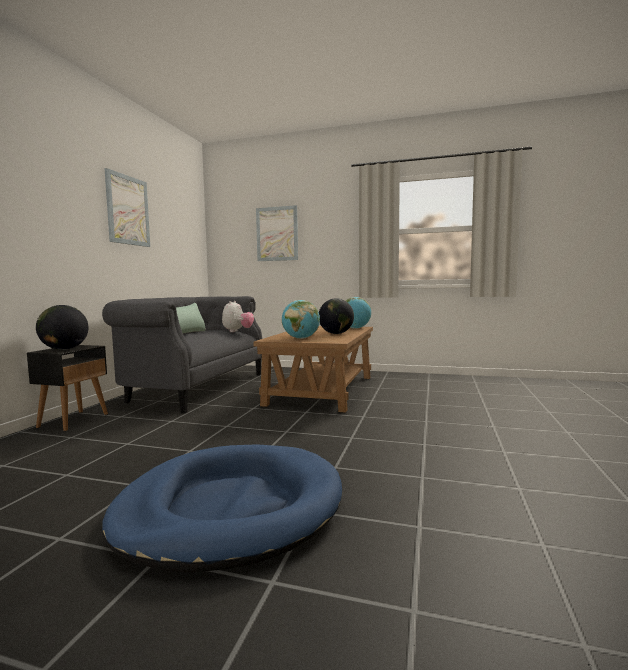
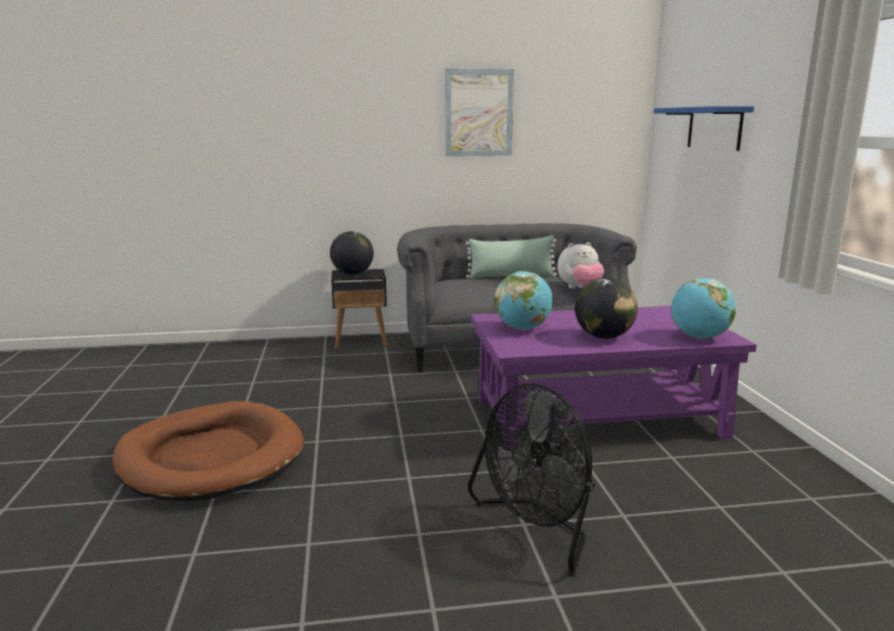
camera: 65 degrees right, 10 degrees up
(230, 509) = (211, 457): blue dog bed -> brown dog bed
(277, 234) = (714, 128): picture -> blue shelf
(322, 389) = (597, 417): brown coffee table -> purple coffee table
(427, 418) = (538, 524): none -> black fan

